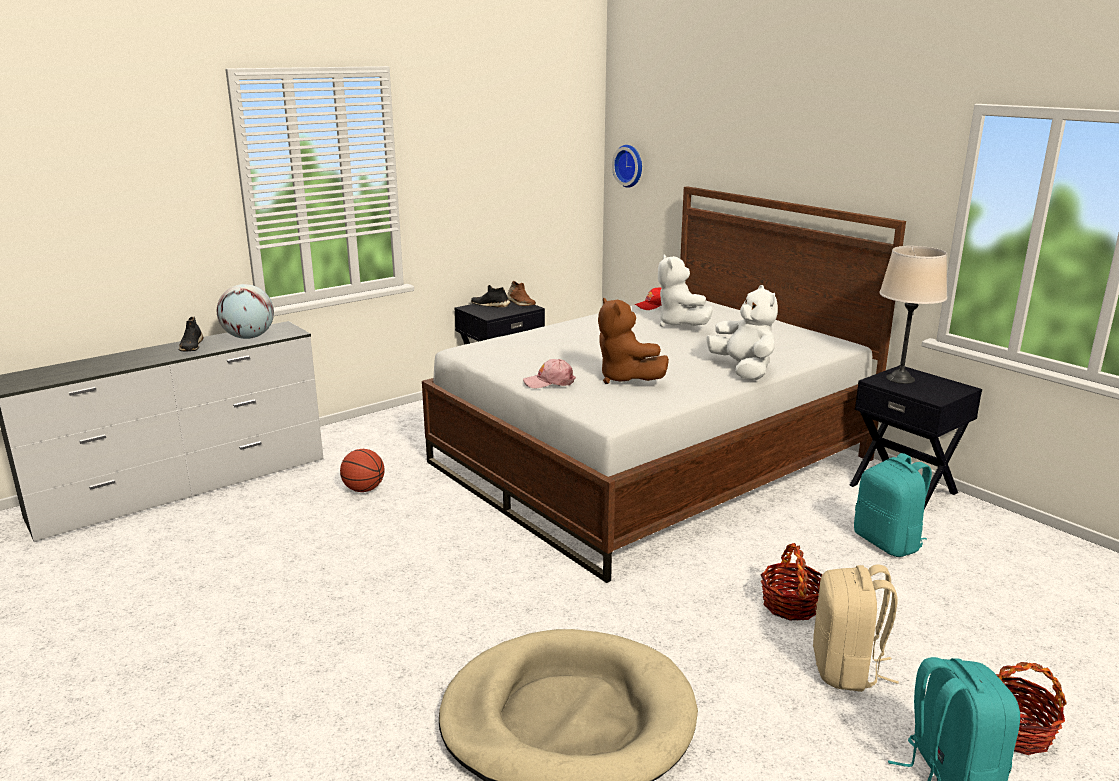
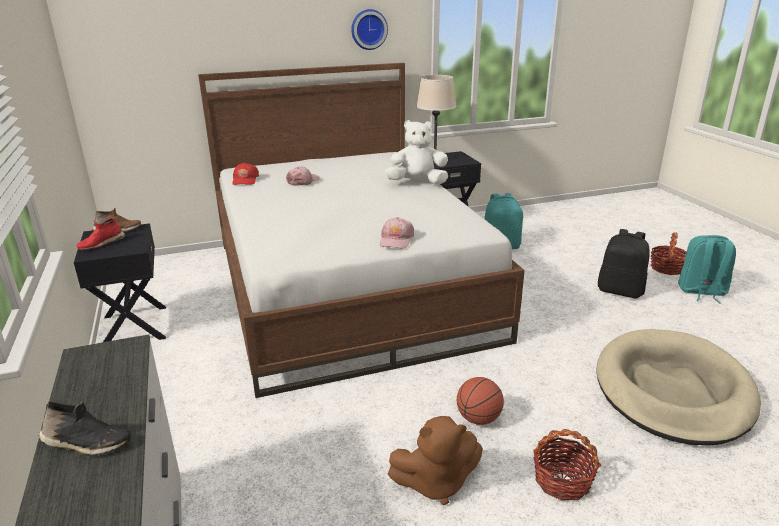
camera: 70 degrees left, 5 degrees up
(249, 337) = (105, 384): globe -> none
(363, 489) = (285, 451): basketball -> basketball (478, 419)
(491, 305) = (101, 244): black shoe -> red shoe
(626, 379) = (408, 215): brown plush toy -> brown plush toy (435, 483)
(630, 165) = (109, 67): wall clock -> wall clock (368, 29)
(680, 324) = (303, 181): white plush toy -> pink cap
(790, 605) = (557, 289): basket -> basket (562, 481)
(847, 669) = (620, 291): beige backpack -> black backpack

